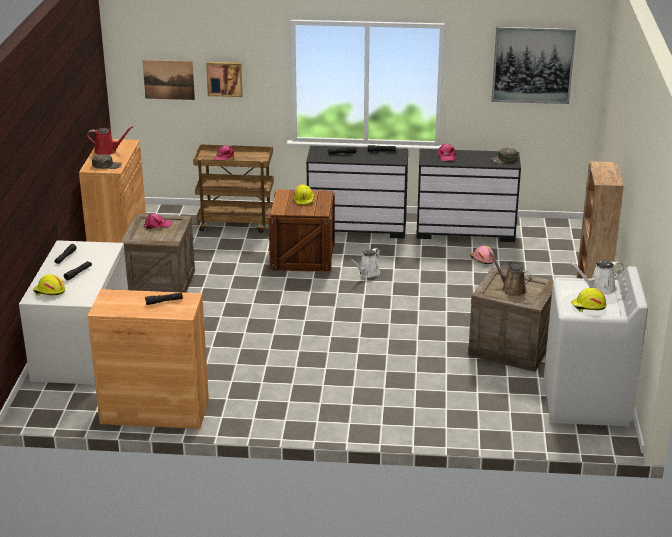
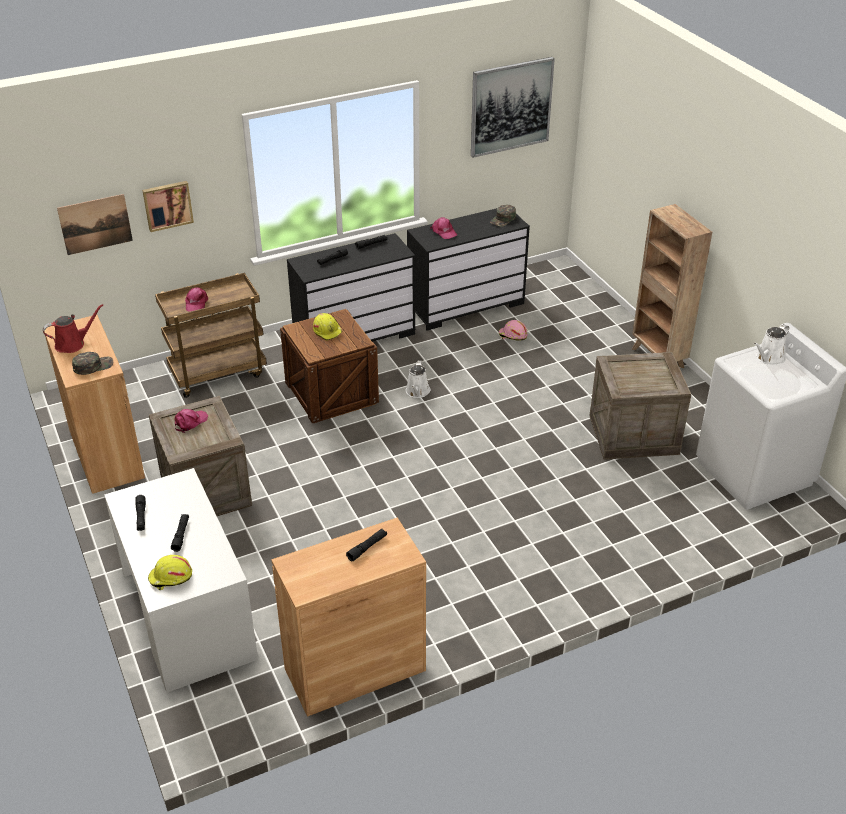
camera: 30 degrees left, 10 degrees up
(511, 289) = (639, 376): brown watering can -> none
(588, 306) = (782, 384): yellow hard hat -> none

